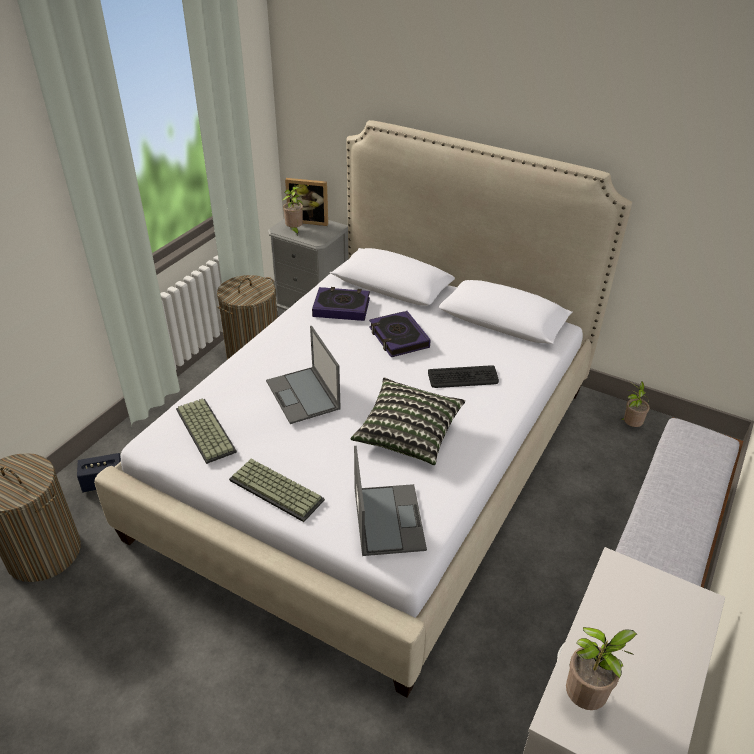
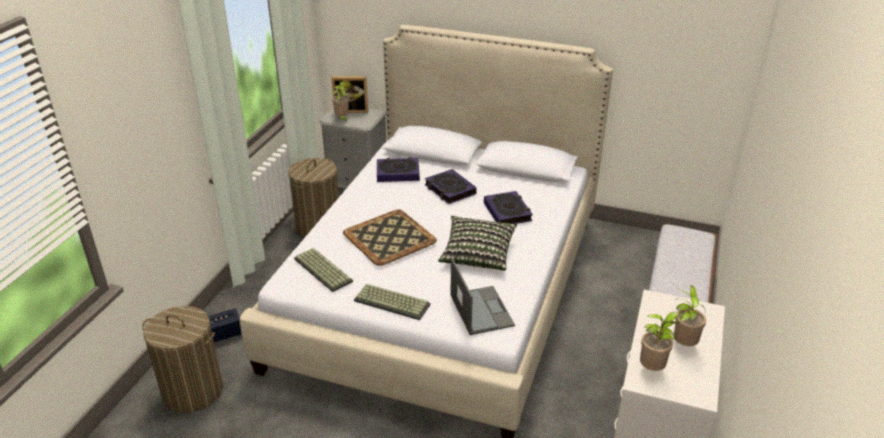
camera: 10 degrees left, 5 degrees down
(303, 395) = (390, 237): laptop -> tray
(463, 378) = (507, 212): keyboard -> book
(630, 425) = (631, 242): potted plant -> potted plant (682, 344)

